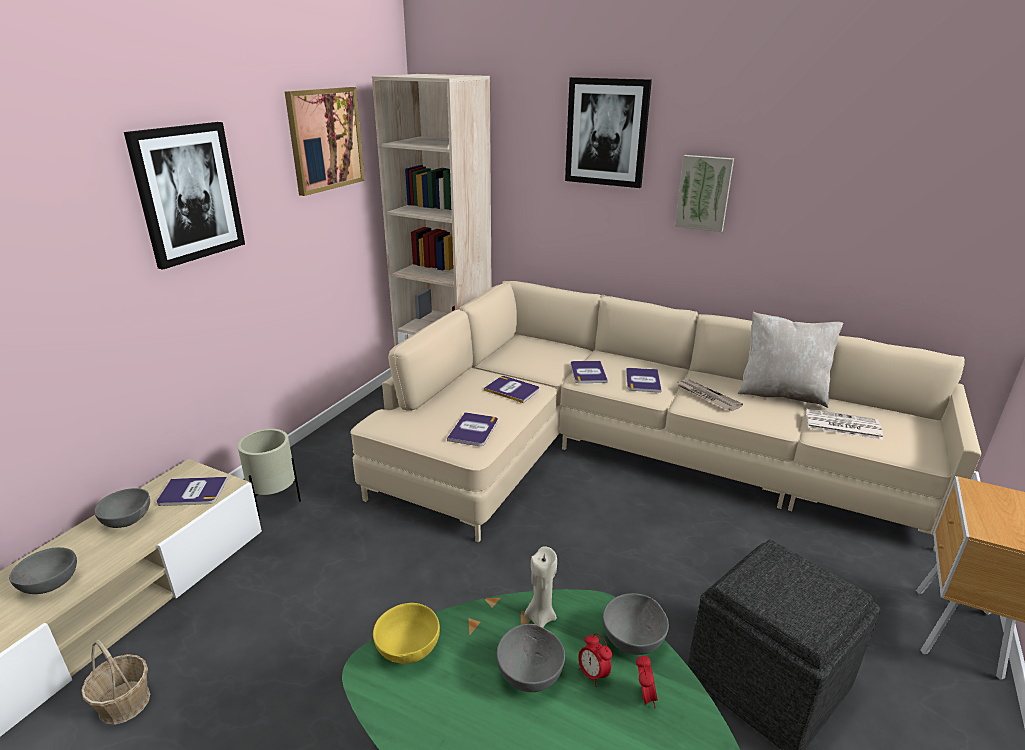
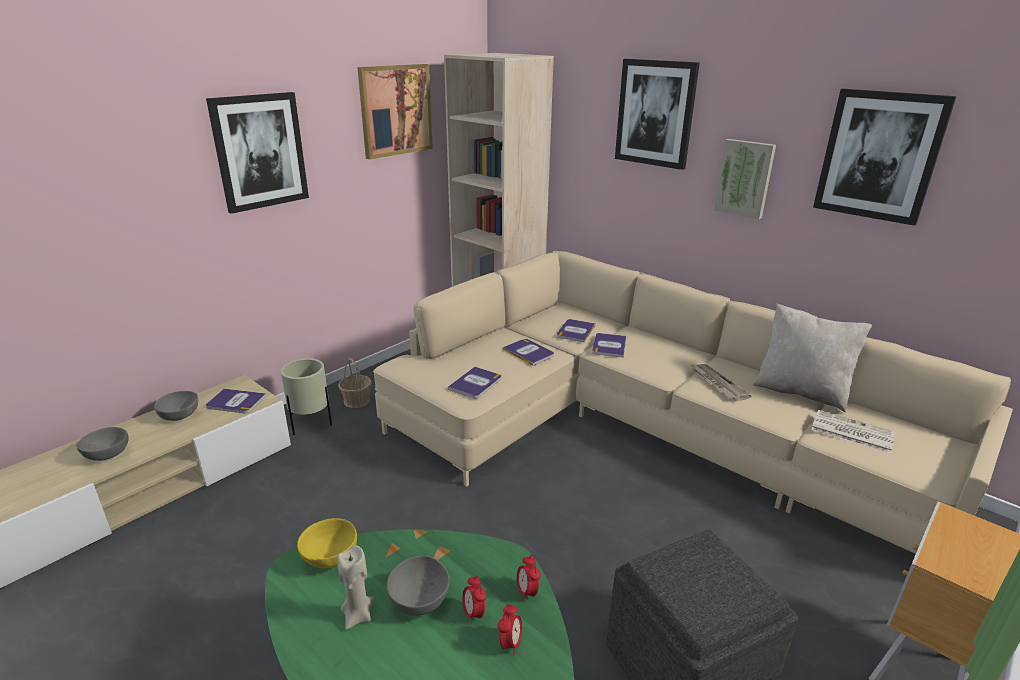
camera: 15 degrees right, 0 degrees up
(124, 702) = (141, 559): basket -> basket (357, 400)
(540, 617) = (453, 555): beige candle -> beige candle (358, 615)
(634, 639) = (527, 592): grey bowl -> alarm clock
(642, 380) = (659, 360): book -> book (575, 331)
(834, 164) = (879, 156): none -> picture

